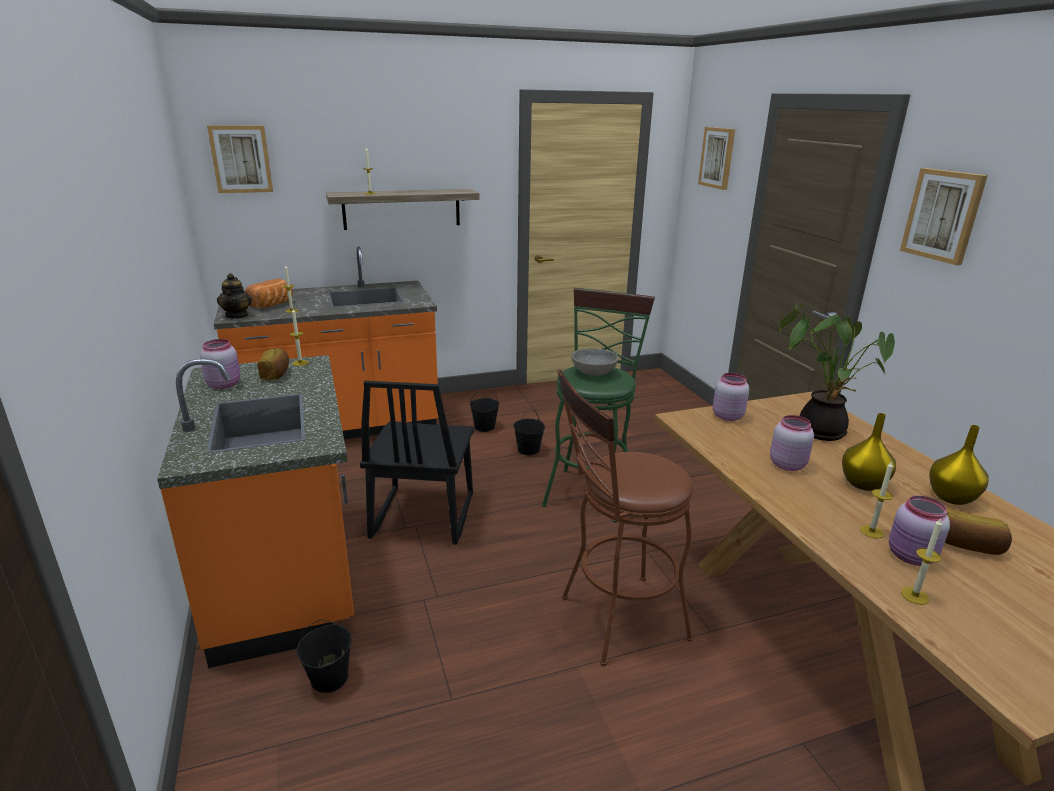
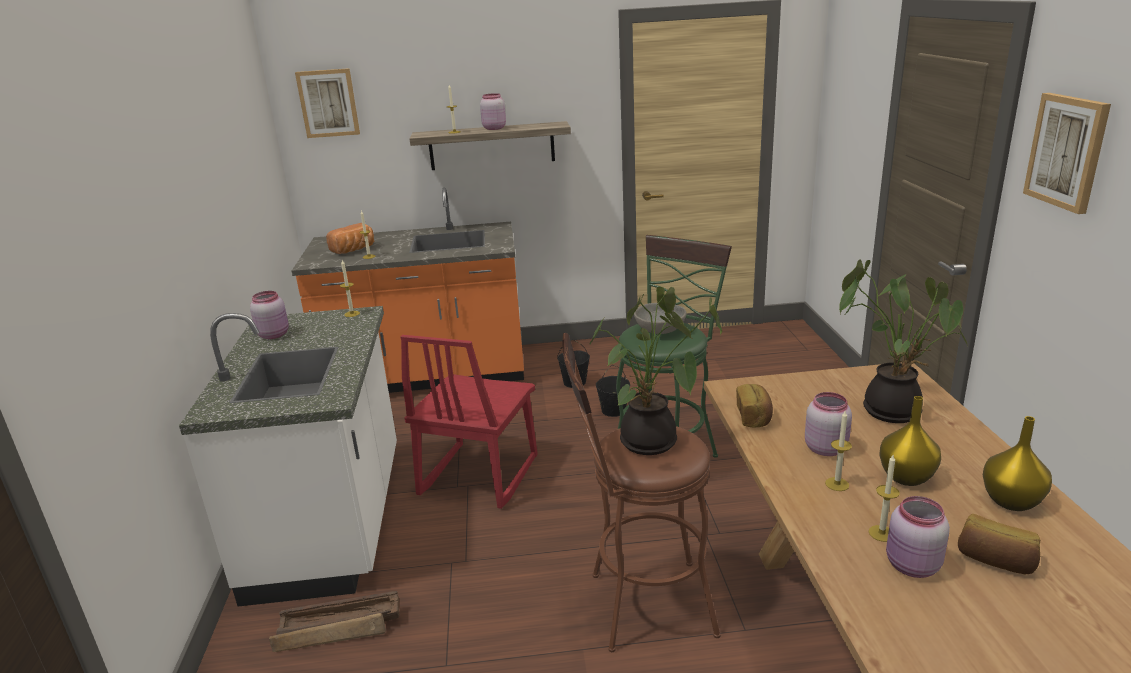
camera: 15 degrees right, 0 degrees up
(237, 315) = (316, 261): teapot -> none
(276, 374) = (324, 325): bread -> bread (754, 417)
(287, 572) = (332, 522): orange counter -> white counter
(329, 677) = (339, 629): black bucket -> crate
(422, 516) = (477, 475): black chair -> red chair
(640, 470) = (652, 444): none -> potted plant
(717, 158) = (853, 73): picture -> none
(726, 416) = (786, 387): pink jar -> pink jar (494, 128)
(914, 596) = (888, 610): candle -> candle (837, 484)

